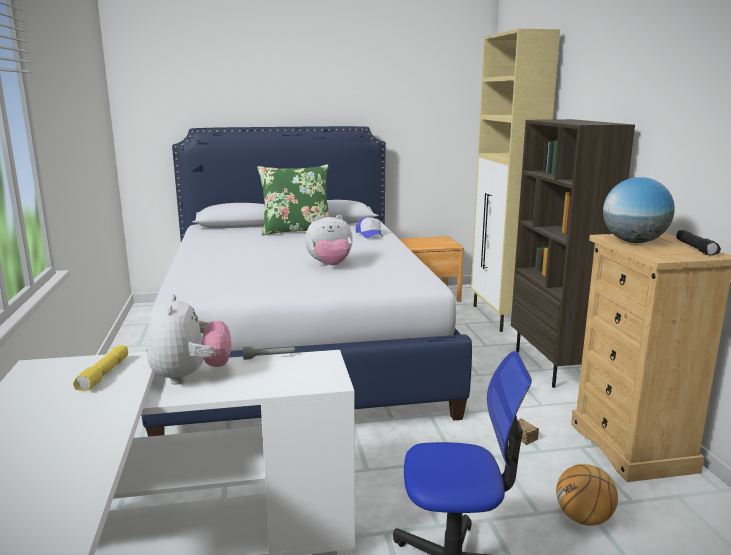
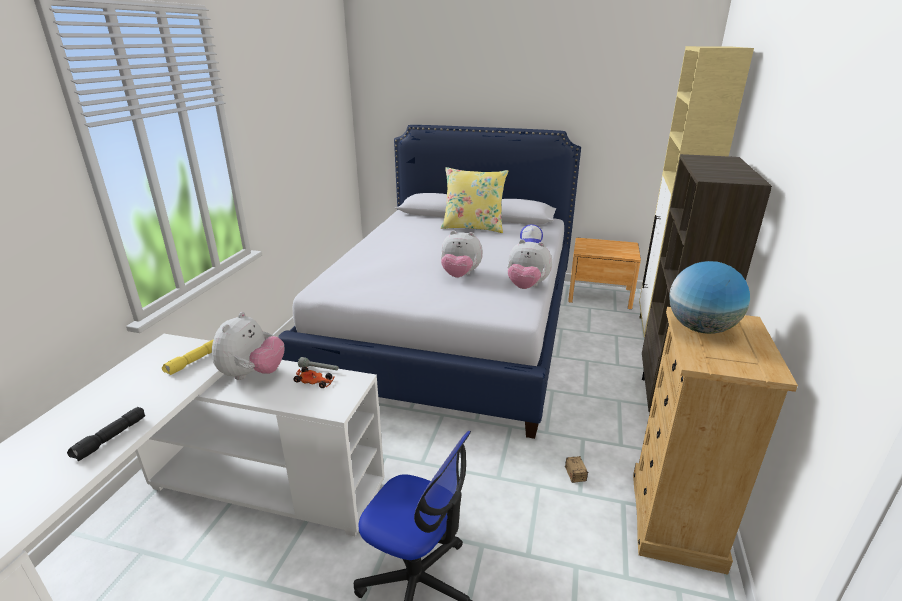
camera: 25 degrees right, 10 degrees up
(278, 367) = (315, 381): none -> toy car
(296, 231) = (473, 227): green pillow -> yellow pillow
(408, 265) = (526, 286): none -> plush toy
(583, 519) = (564, 577): basketball -> none
(696, 248) = (762, 355): black flashlight -> black flashlight (111, 439)

